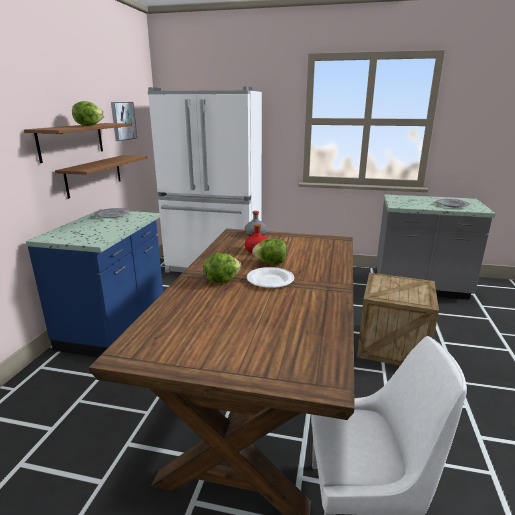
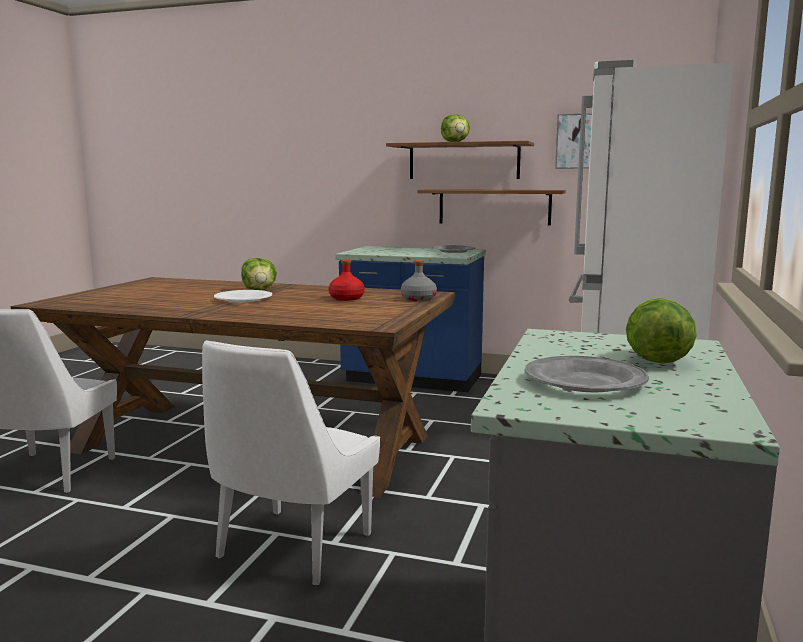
camera: 95 degrees right, 10 degrees down
(270, 263) = (296, 301): lettuce -> lettuce (656, 360)
(392, 345) = (291, 548): crate -> white chair

